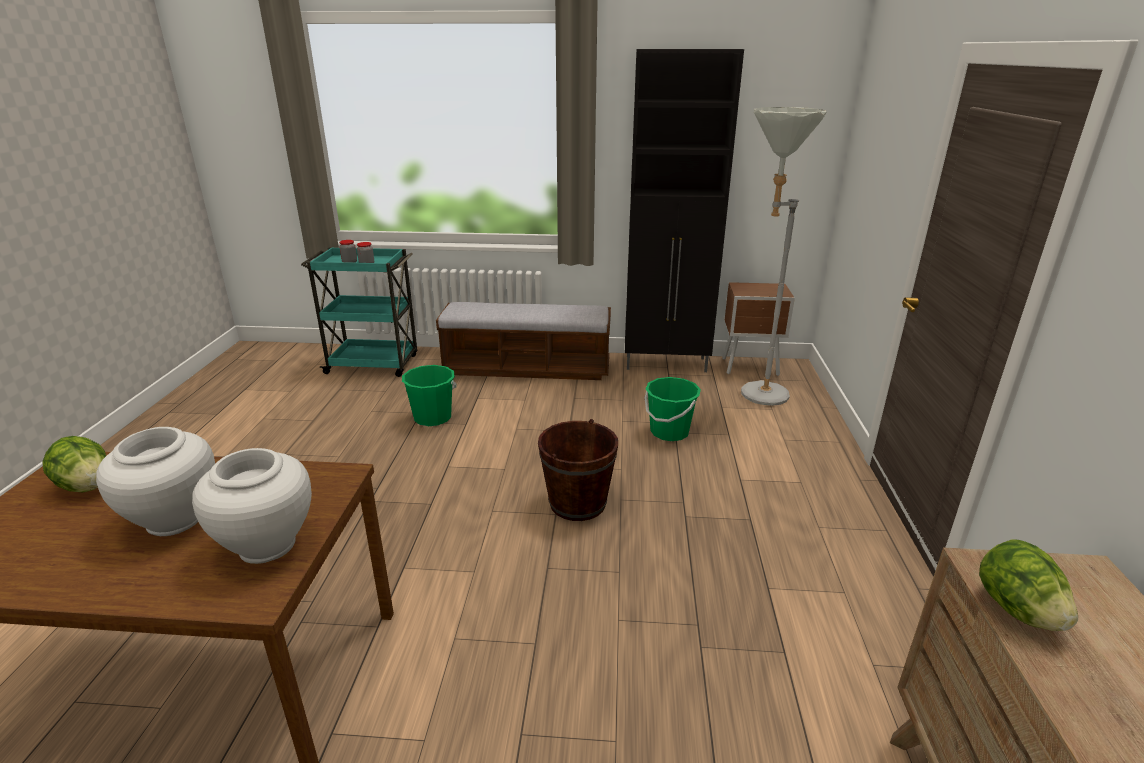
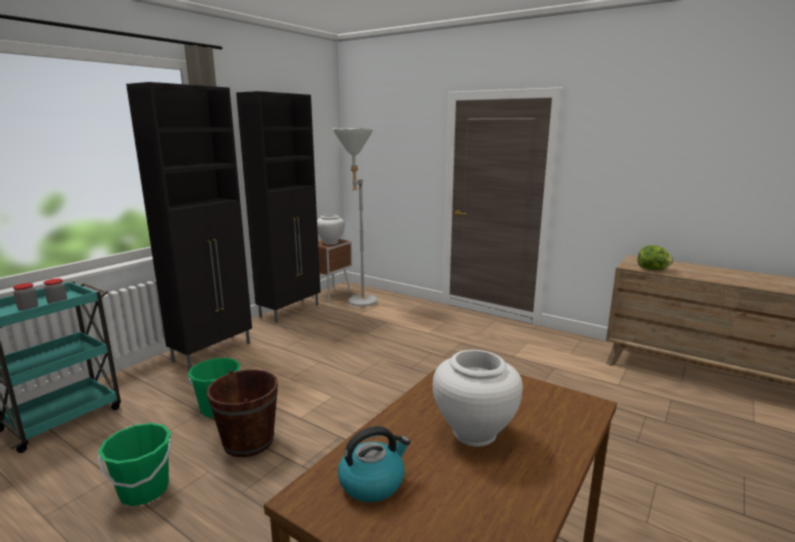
camera: 60 degrees left, 10 degrees down
(87, 486) = (372, 482): lettuce -> kettle
(267, 545) = (533, 397): white vase -> white vase (330, 242)
(527, 368) = (214, 352): bench -> black cabinet
(577, 503) = (400, 382): brown bucket -> brown bucket (248, 441)
(669, 432) = (363, 334): green bucket -> green bucket (144, 490)

